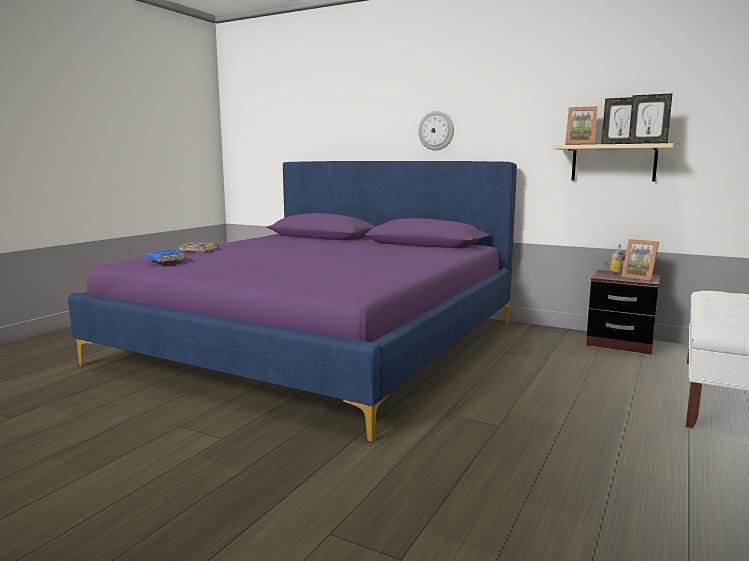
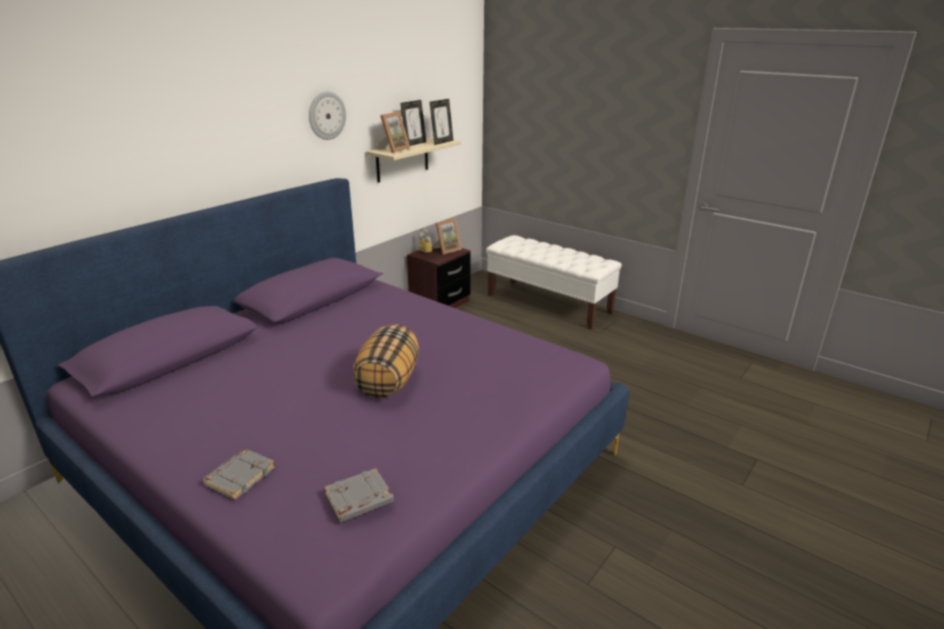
camera: 80 degrees left, 15 degrees up
(164, 259) = (359, 500): blue book -> grey book
(302, 260) = (388, 382): none -> pillow
(436, 130) = (242, 155): wall clock -> wall clock (326, 115)

